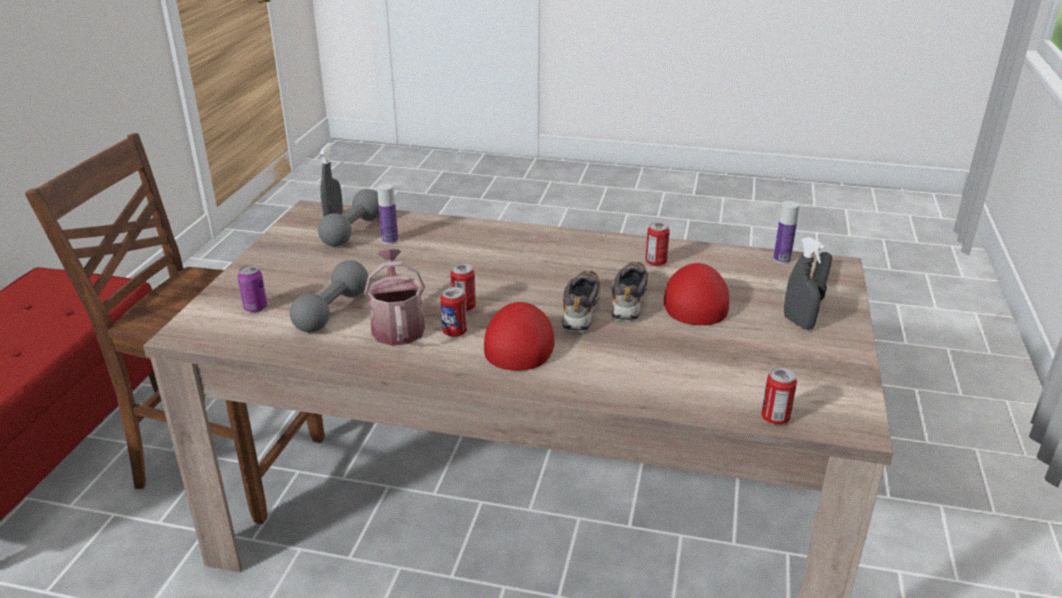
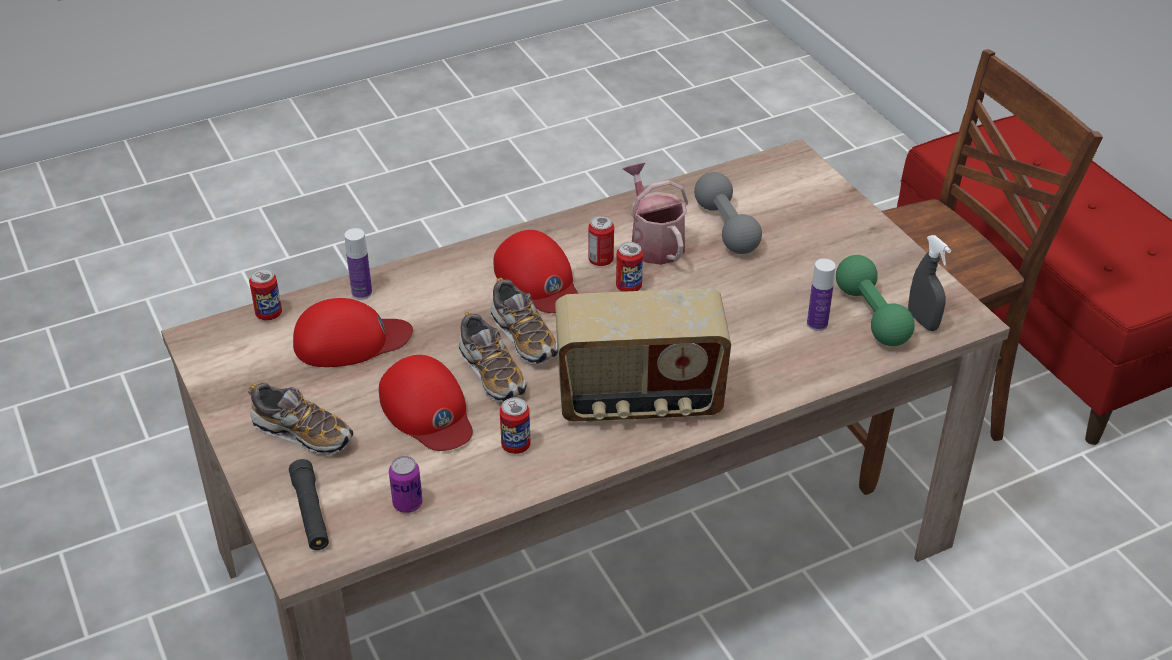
camera: 140 degrees right, 10 degrees up
(255, 308) = (788, 200): can -> can (407, 504)
(353, 231) = (871, 315): grey dumbbell -> green dumbbell
(397, 326) = (654, 242): watering can -> watering can turned 150 degrees counterclockwise
(553, 252) = (639, 401): none -> radio
(715, 365) = (350, 340): none -> red cap
(781, 259) = (377, 534): bottle -> bottle (362, 293)
(798, 323) = (303, 433): grey spray bottle -> shoe

